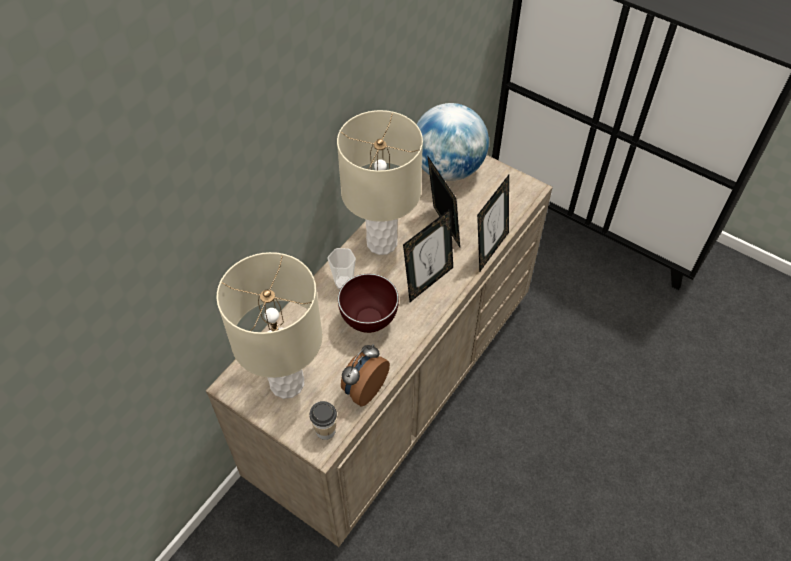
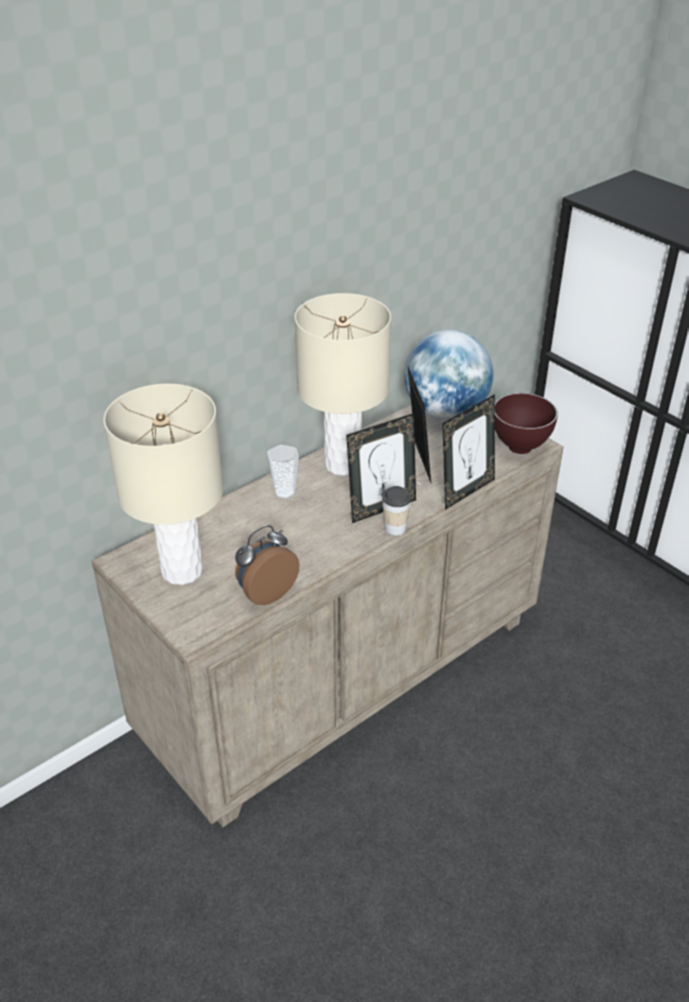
camera: 15 degrees right, 15 degrees down
(325, 430) = (205, 622): cup -> cup (395, 528)
(369, 323) = (297, 533): brown bowl -> brown bowl (519, 449)

